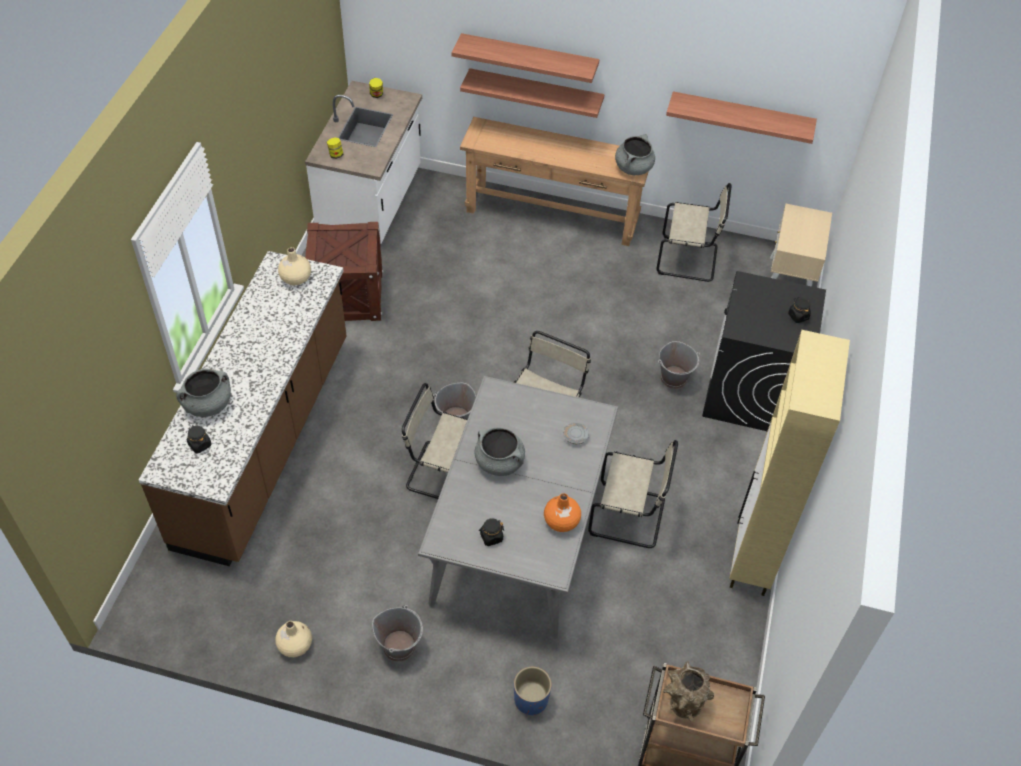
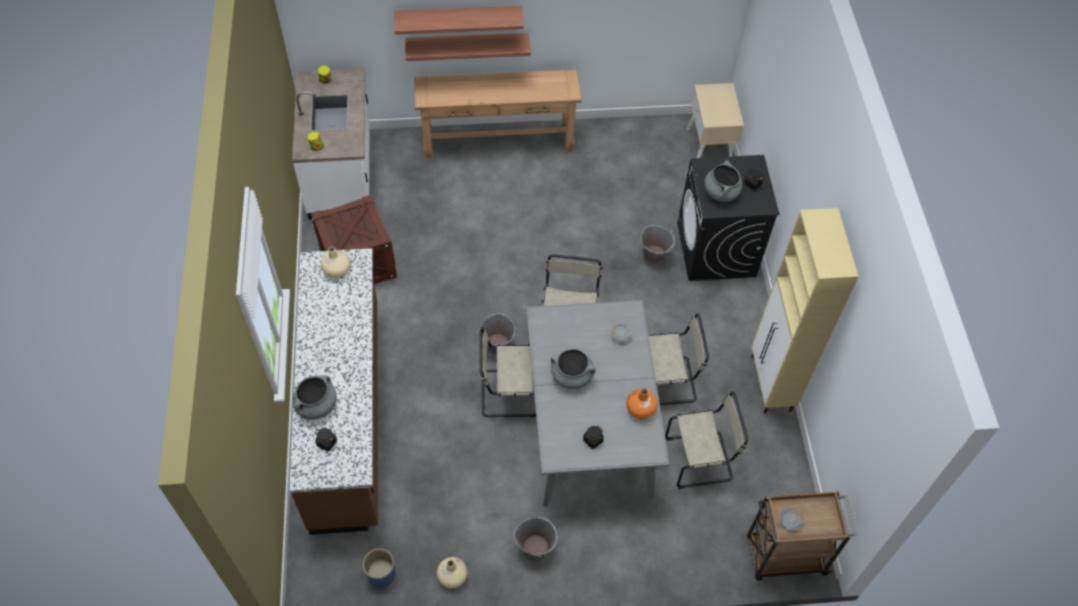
camera: 20 degrees left, 5 degrees up
(531, 700) = (654, 554): blue planter -> blue planter (381, 574)
(633, 168) = (567, 88): grey cooking pot -> grey cooking pot (721, 192)
(683, 702) = (790, 521): brown vase -> grey plate
(689, 259) = (625, 149): beige chair -> beige chair (701, 459)
(741, 116) = (647, 24): shelf -> none

